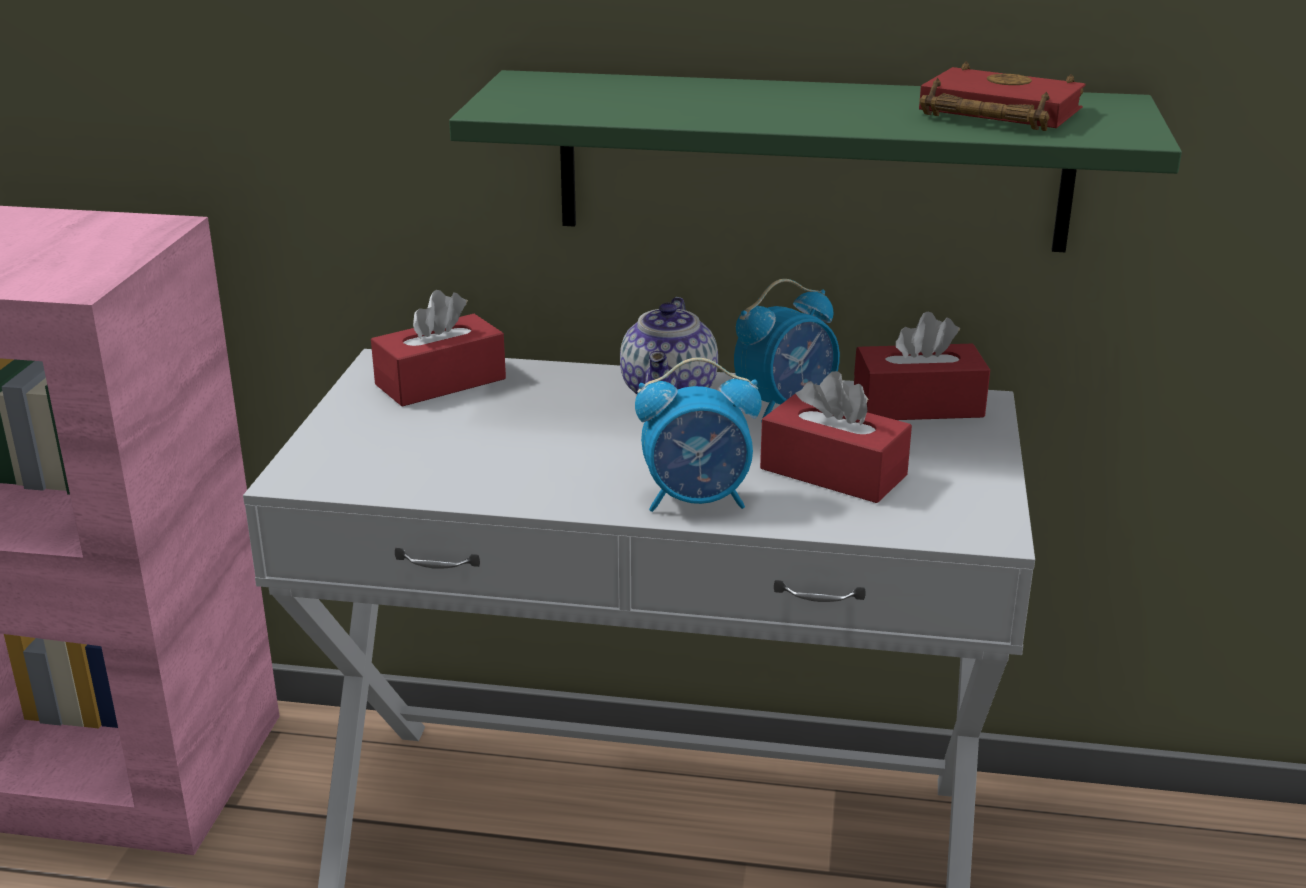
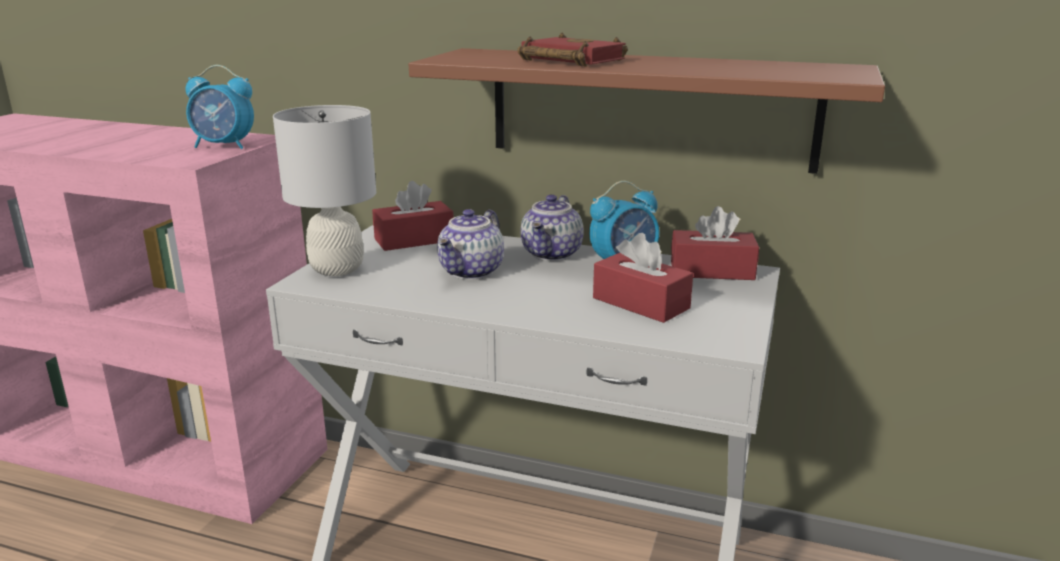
camera: 10 degrees right, 5 degrees down
(347, 451) = (339, 271): none -> grey table lamp
(560, 437) = (472, 272): none -> teapot
(697, 500) = (544, 312): alarm clock -> alarm clock (224, 146)
(812, 161) = (650, 108): green shelf -> brown shelf
(994, 113) = (761, 68): red book -> red book (567, 60)

